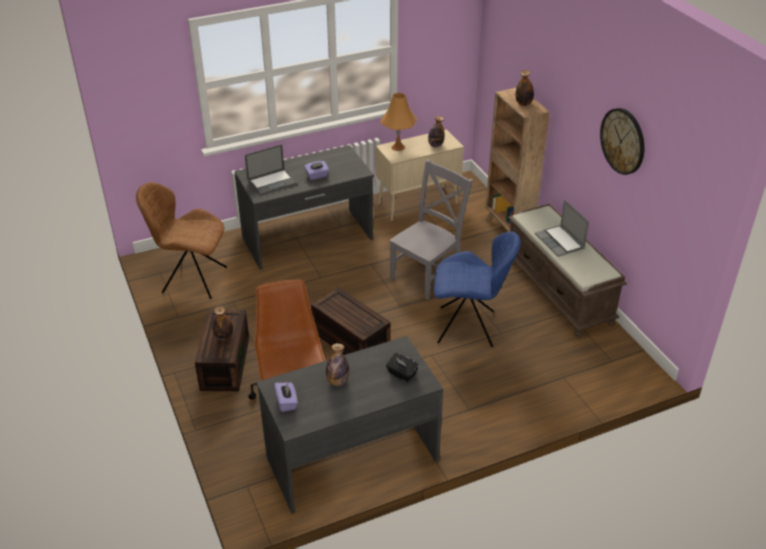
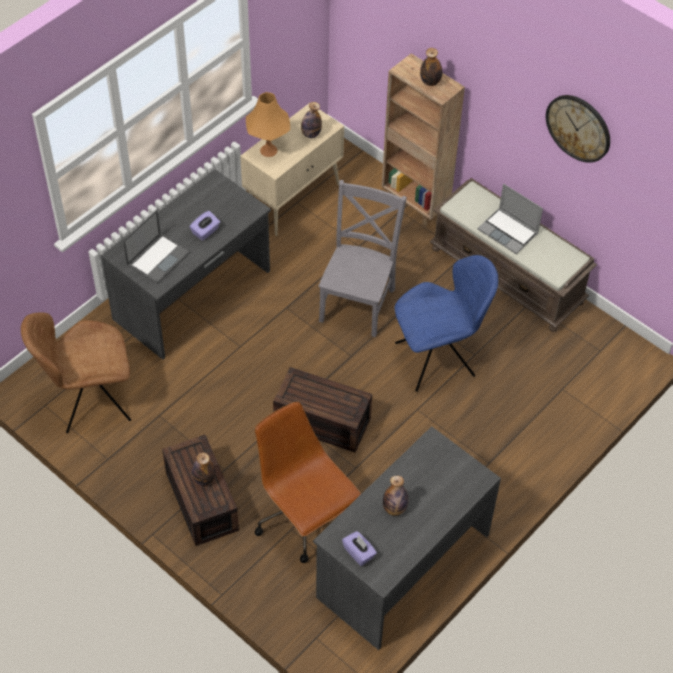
camera: 25 degrees left, 15 degrees up
(401, 374) = (452, 476): black tissue box -> none

